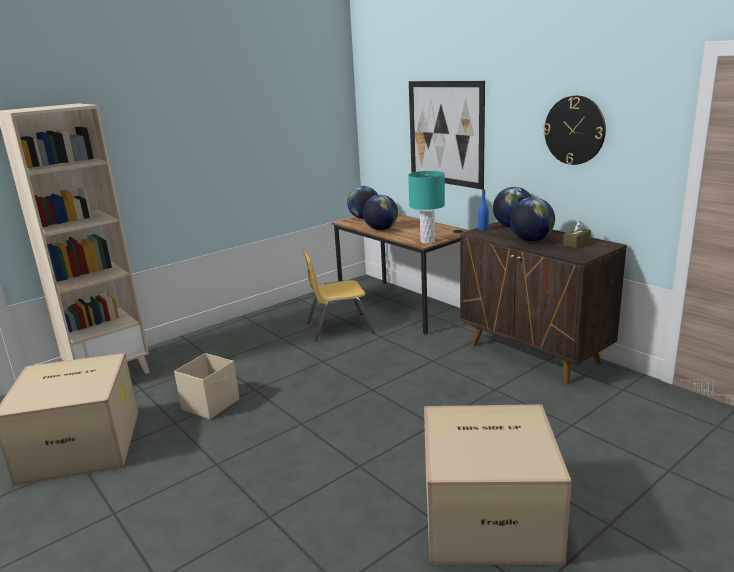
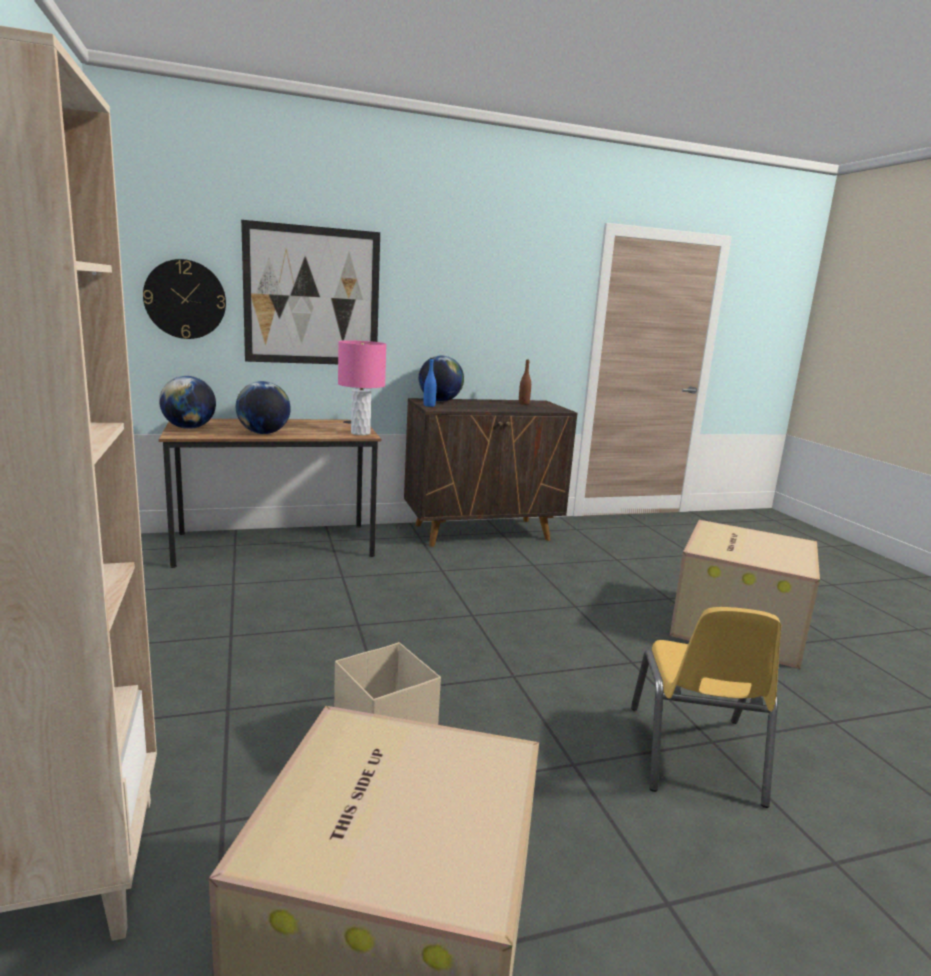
camera: 70 degrees left, 5 degrees down
(339, 327) = (270, 591): yellow chair -> yellow chair (694, 754)
(427, 241) = (361, 433): turquoise table lamp -> pink table lamp
(531, 240) = (494, 406): globe -> none
(574, 130) = (493, 294): wall clock -> wall clock (185, 299)
(576, 243) = (523, 404): brown tissue box -> brown bottle

